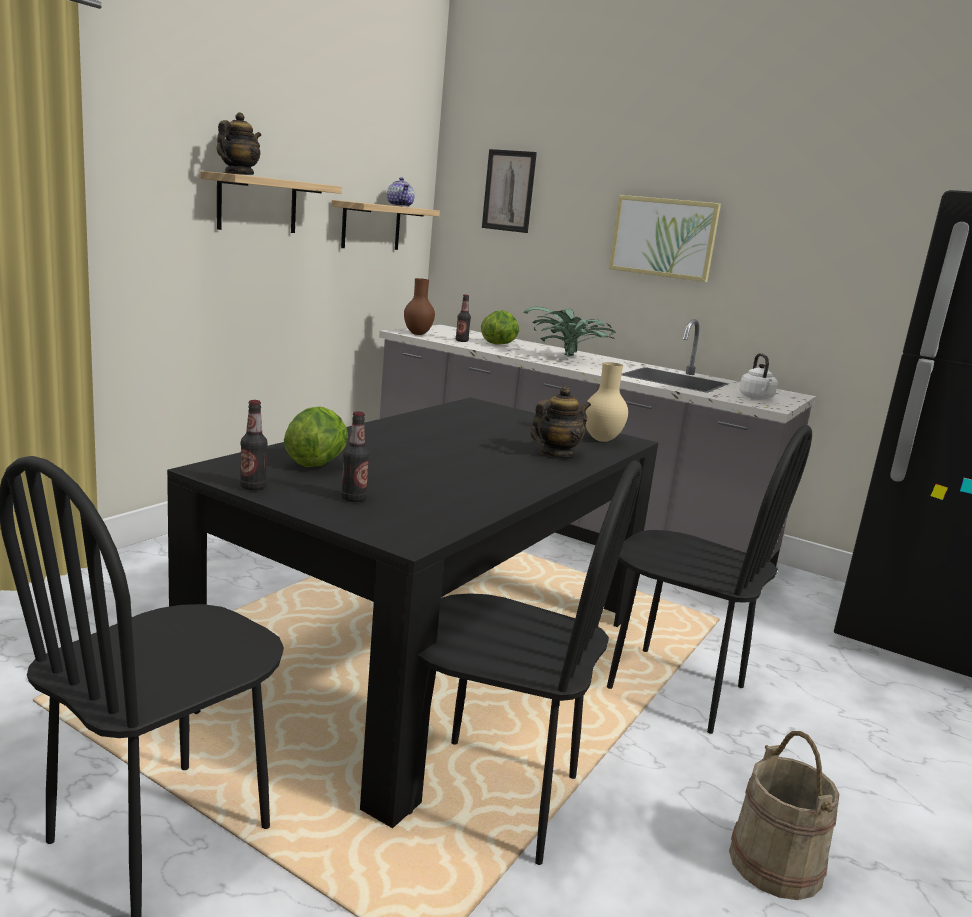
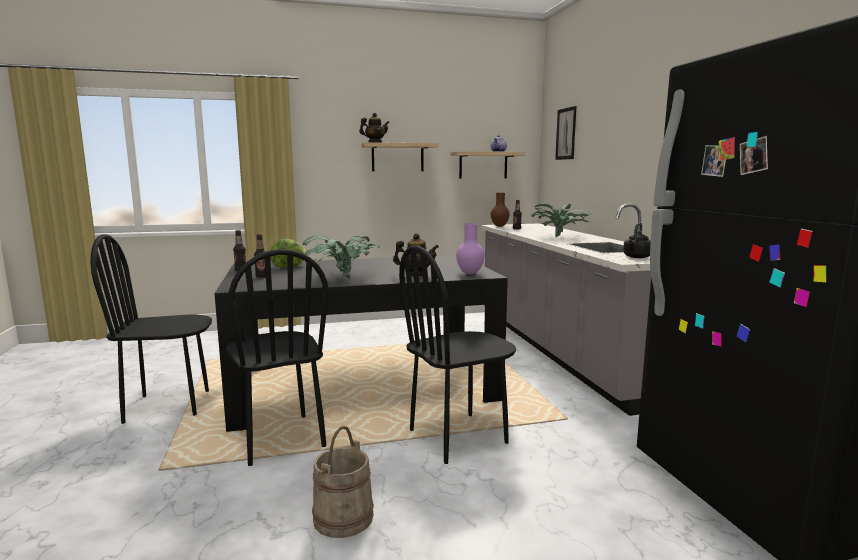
camera: 45 degrees right, 5 degrees down
(481, 475) = (343, 277): none -> potted plant
(499, 344) = (539, 230): lettuce -> none
(602, 440) = (469, 273): beige vase -> purple vase
(663, 237) = (632, 148): picture -> none
(675, 688) = (458, 437): black chair -> black chair turned 75 degrees clockwise
(756, 398) = (636, 257): white kettle -> black kettle

